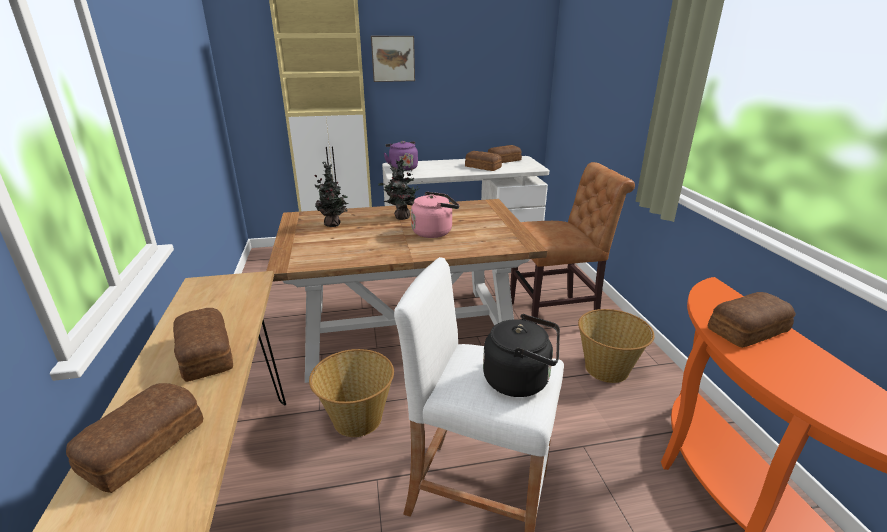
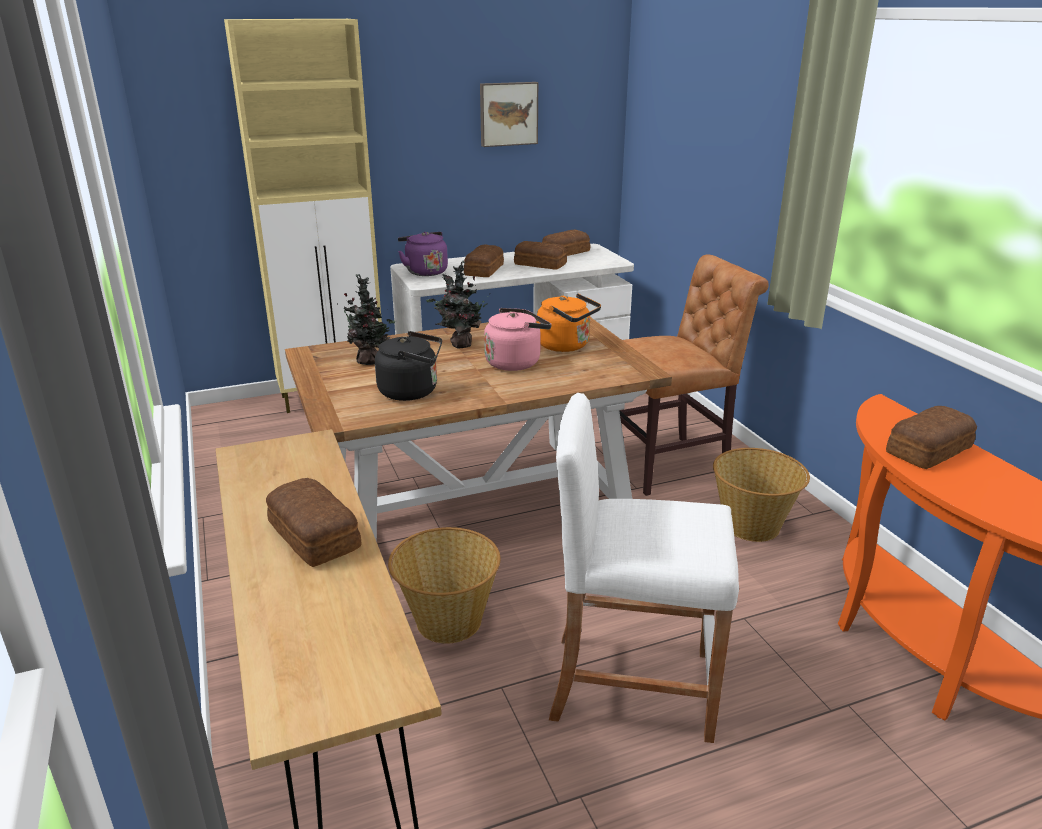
camera: 10 degrees left, 0 degrees up
(140, 447) = (308, 636): bread -> bread (483, 270)
(393, 58) = (401, 112): picture -> picture (508, 114)
(477, 223) = (566, 346): none -> orange kettle
(520, 380) = (692, 530): black kettle -> black kettle (412, 391)

